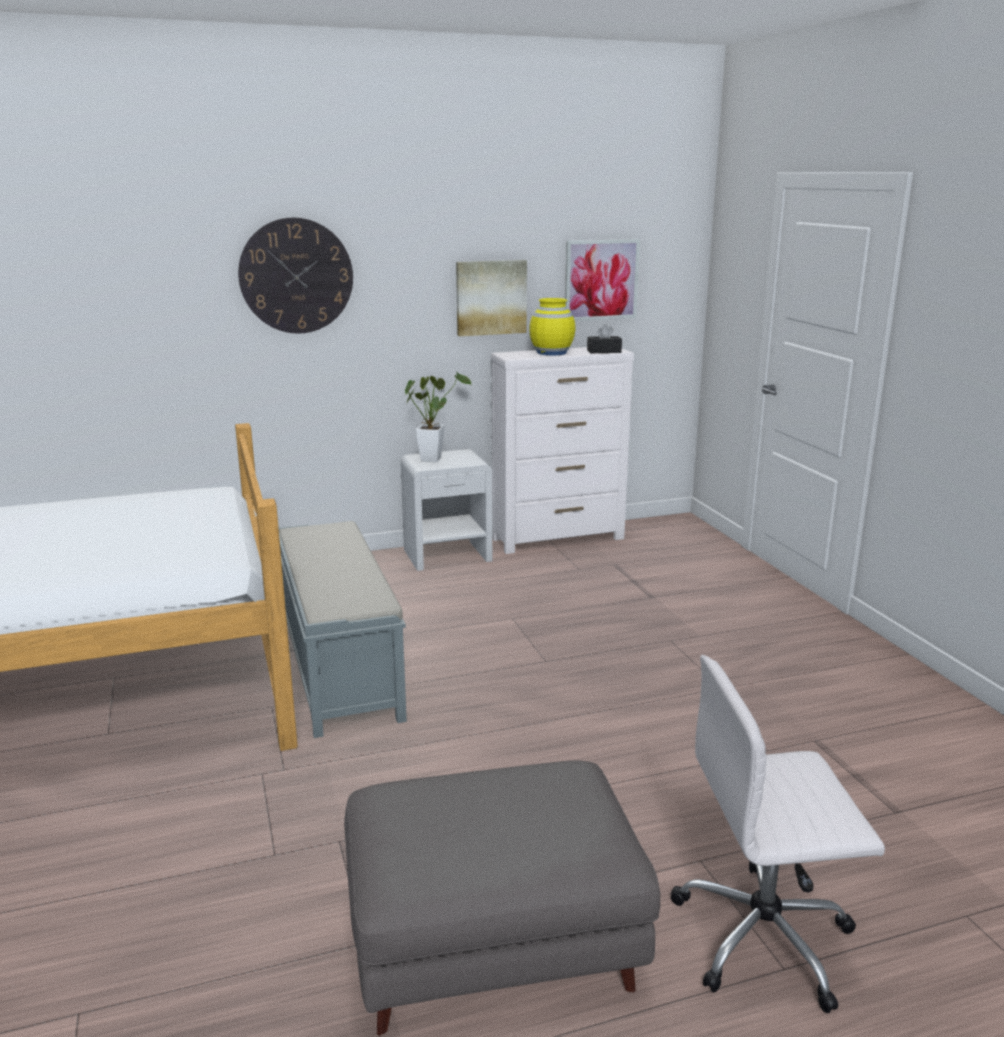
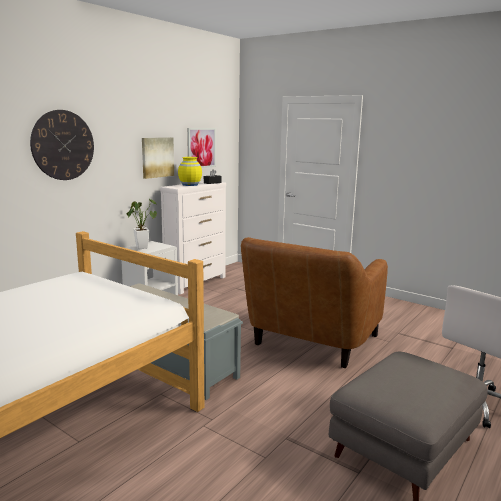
camera: 35 degrees left, 5 degrees down
(602, 702) = (309, 343): none -> brown armchair

